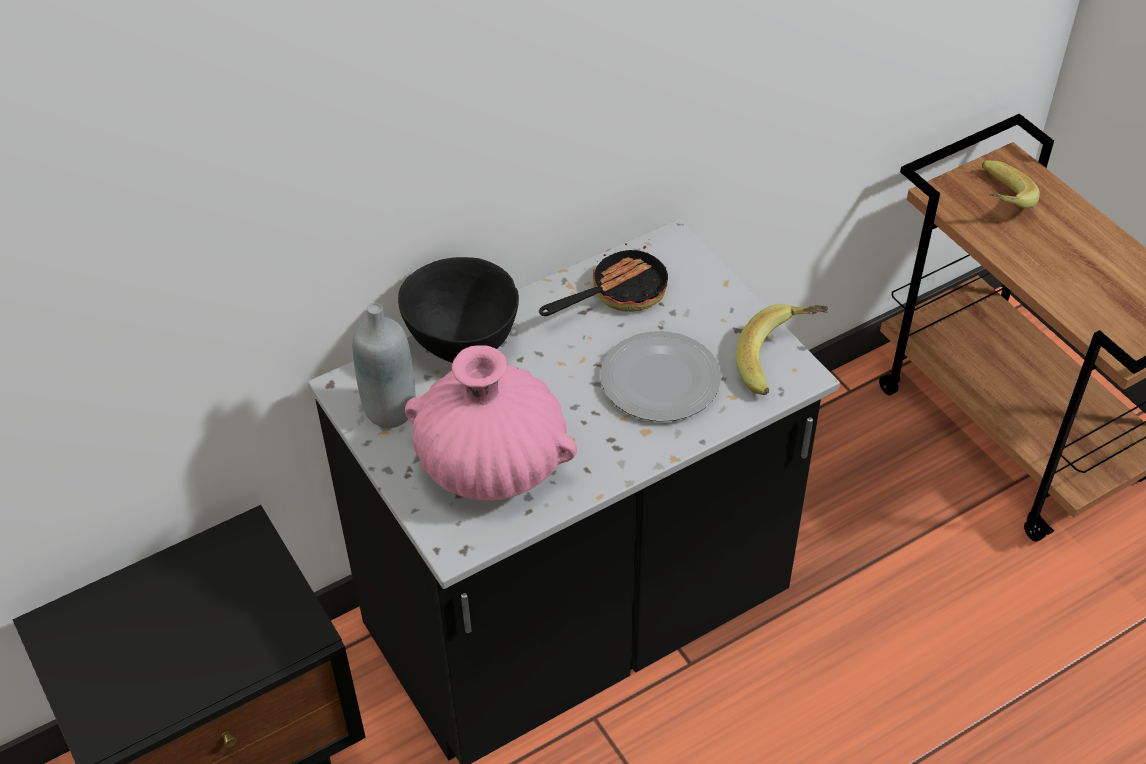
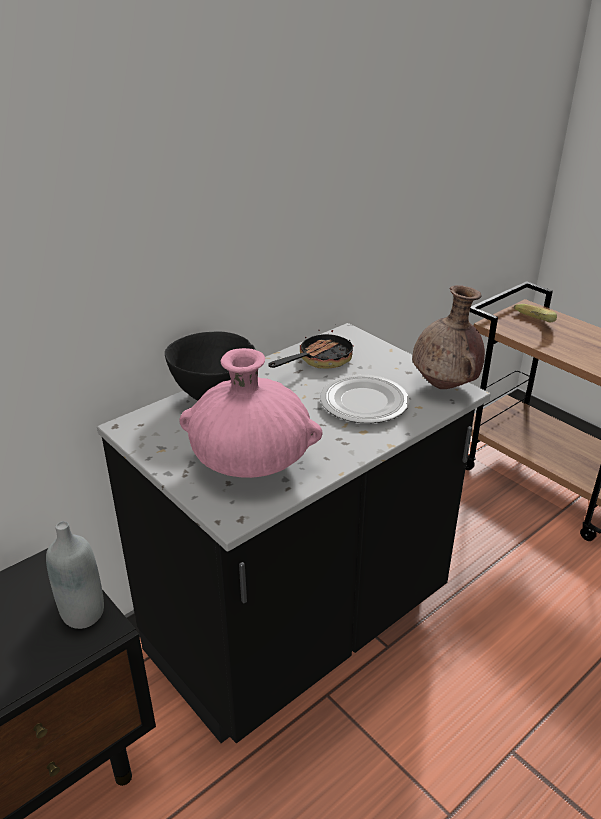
camera: 10 degrees left, 15 degrees down
(390, 410) = (164, 437): grey bottle -> grey bottle (83, 613)
(781, 362) = (445, 386): banana -> brown vase

